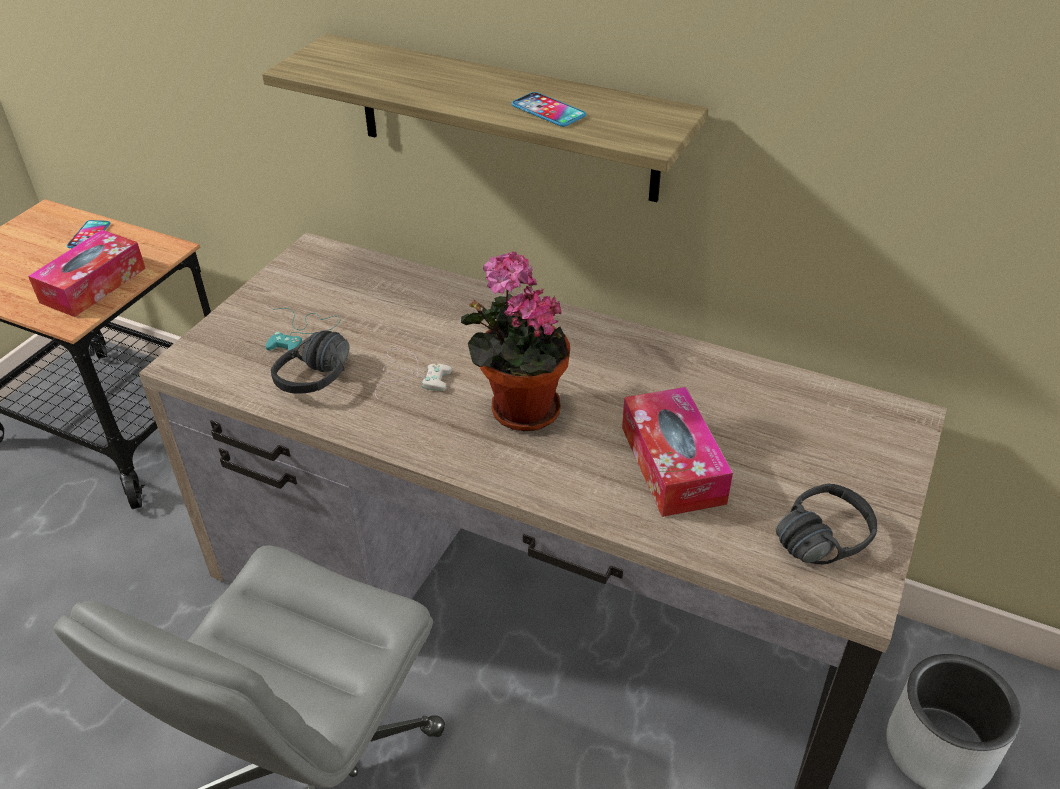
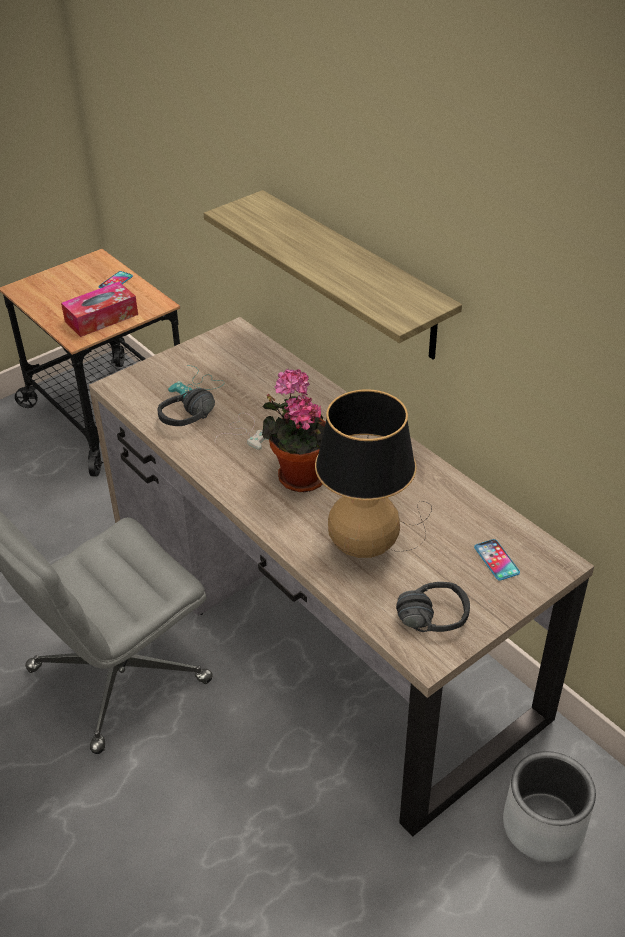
camera: 25 degrees right, 0 degrees up
(548, 111) = (354, 281): phone -> phone (496, 560)
(672, 464) = (371, 541): tissue box -> table lamp

